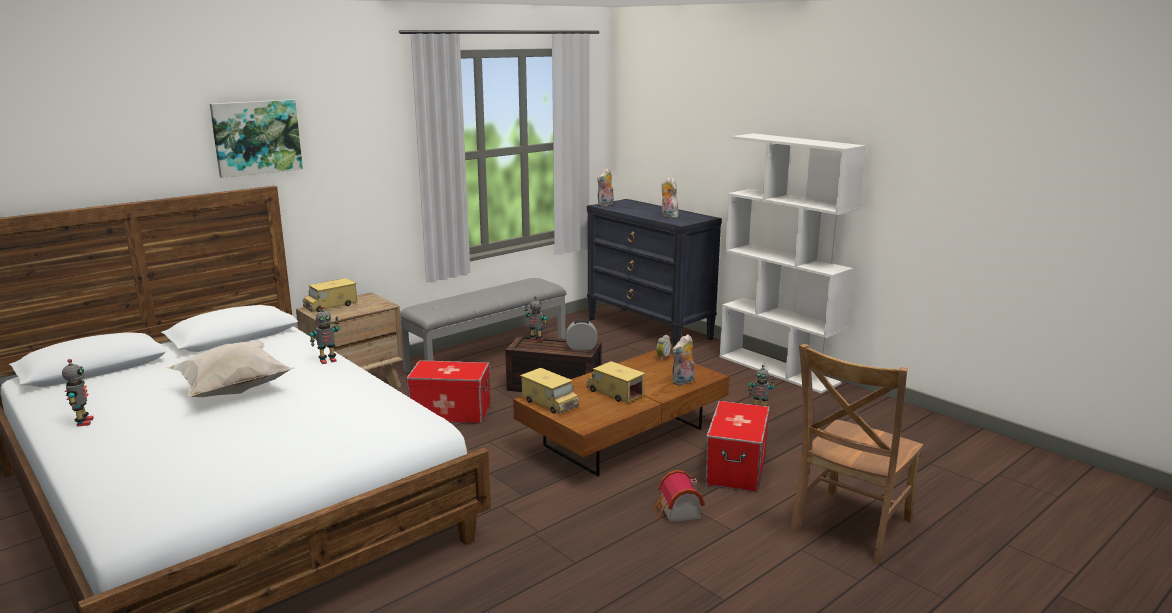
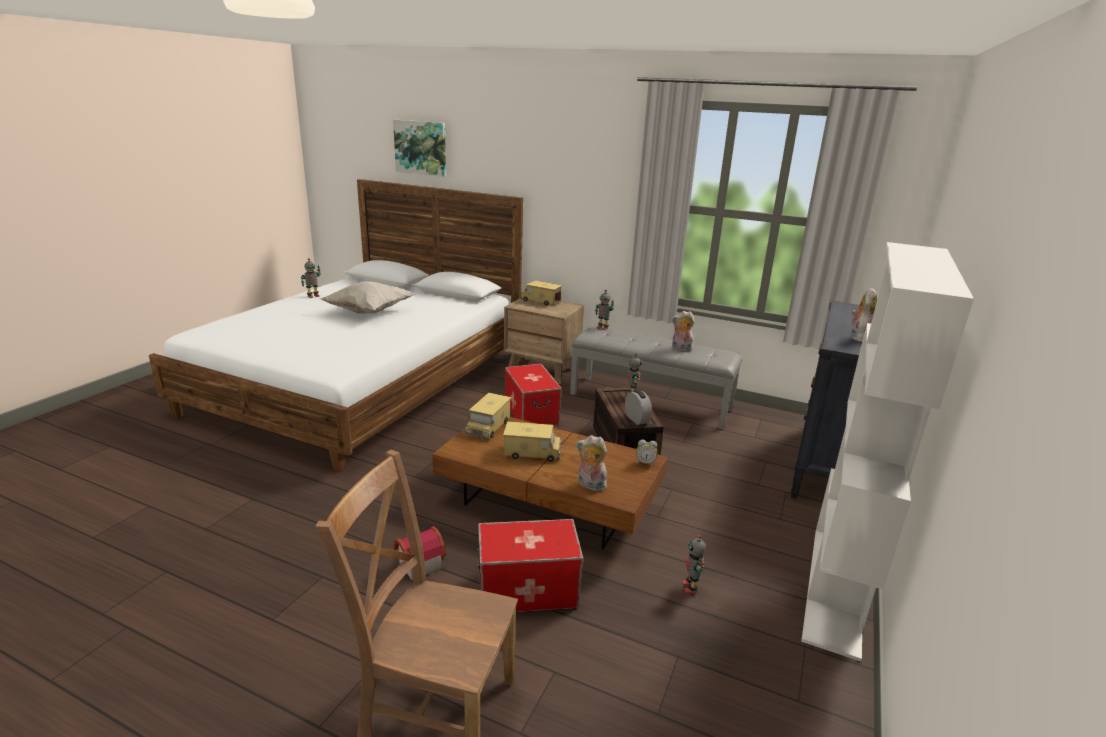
camera: 65 degrees right, 5 degrees up
(256, 137) = (520, 158): picture -> picture (421, 147)
(327, 361) = (433, 322): toy robot -> toy robot (602, 328)
(605, 205) = (849, 306): plush toy -> plush toy (680, 349)
(615, 393) = (532, 452): toy truck -> toy truck turned 75 degrees clockwise

